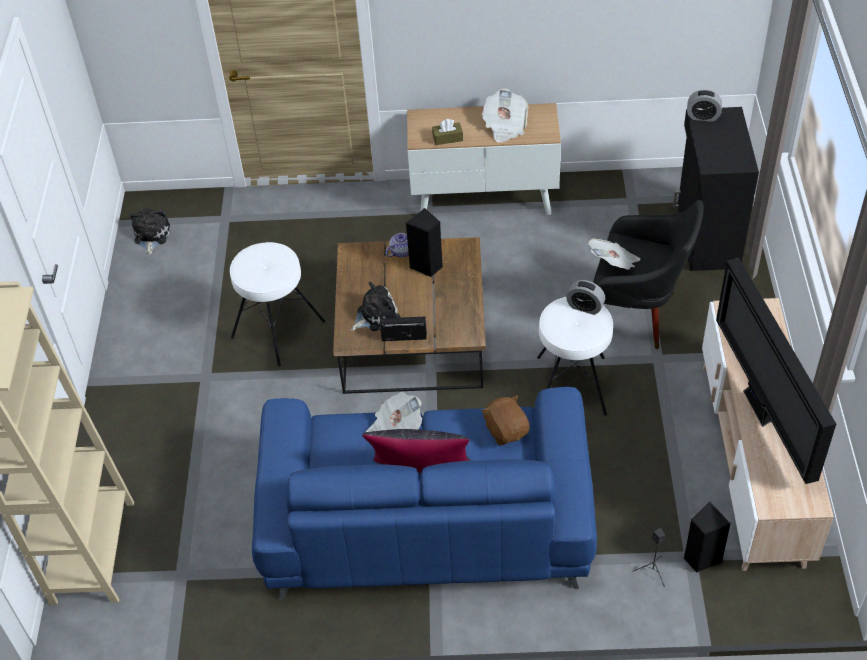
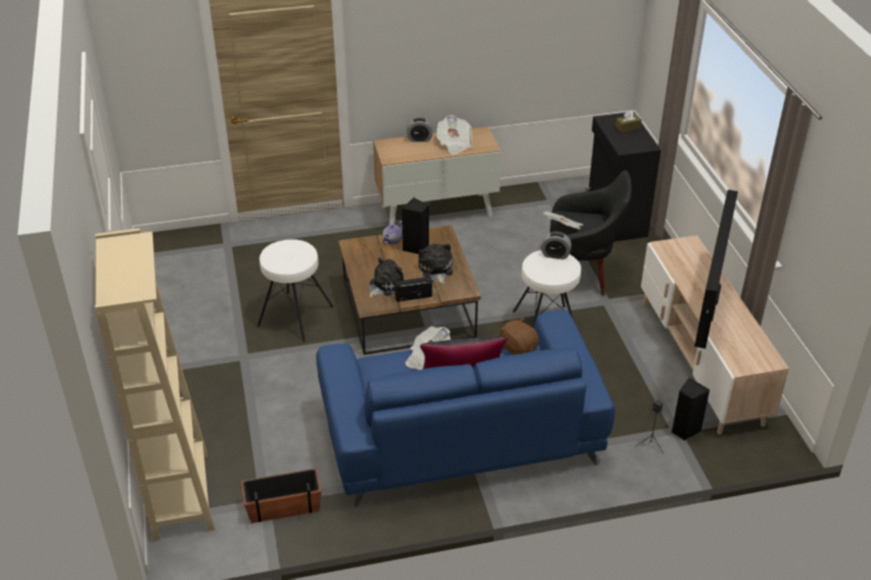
camera: 15 degrees left, 10 degrees down
(151, 235) = (167, 263): plush toy -> plush toy (436, 270)
(200, 584) = (283, 506): none -> planter
(447, 138) = (412, 155): brown tissue box -> brown tissue box (627, 127)
(703, 116) = (607, 120): alarm clock -> alarm clock (419, 139)
(760, 409) = (710, 307): television -> television turned 135 degrees counterclockwise

